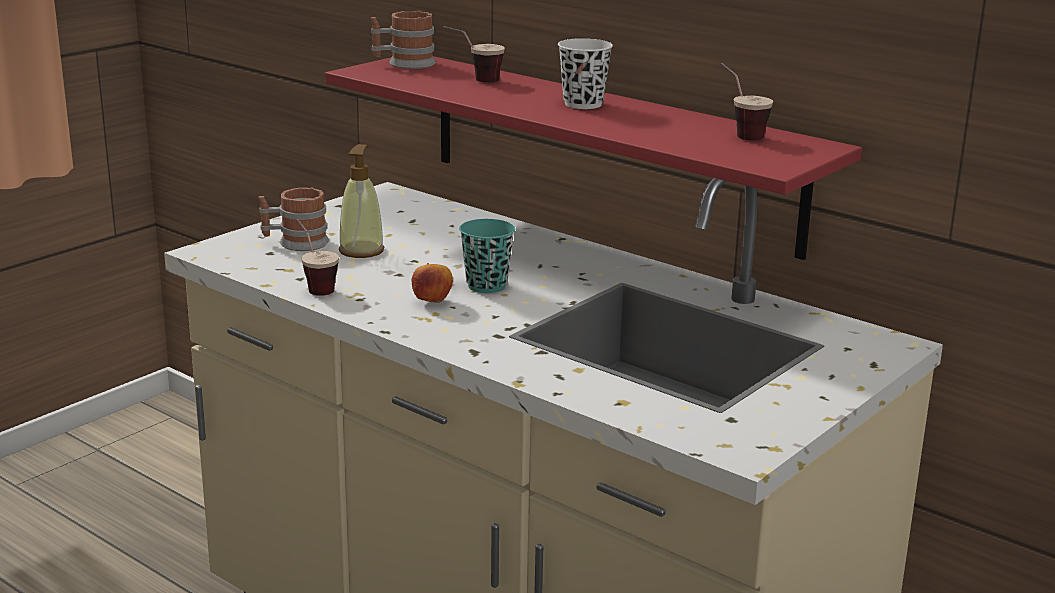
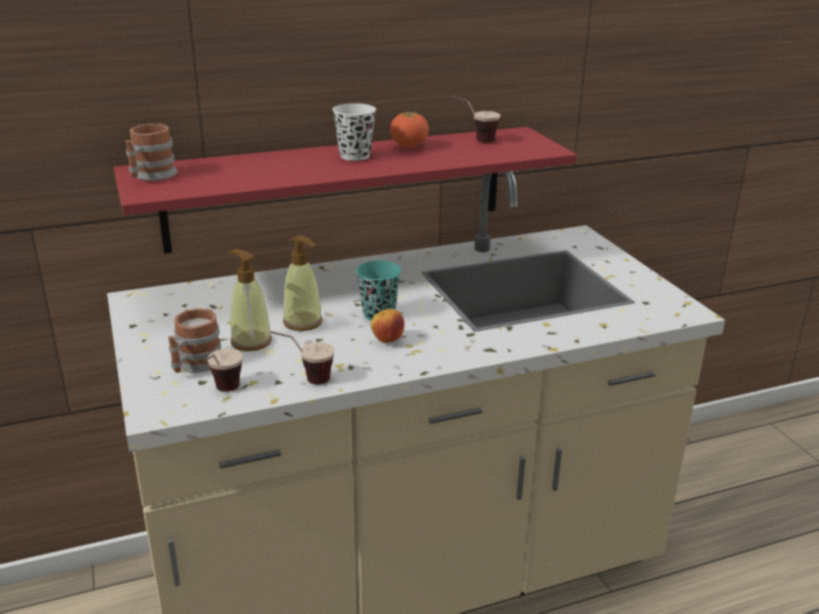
camera: 60 degrees left, 5 degrees up
(425, 260) = (303, 322): none -> soap dispenser
(474, 81) = (244, 168): cup -> cup (222, 393)
(657, 115) = (409, 146): none -> tomato

